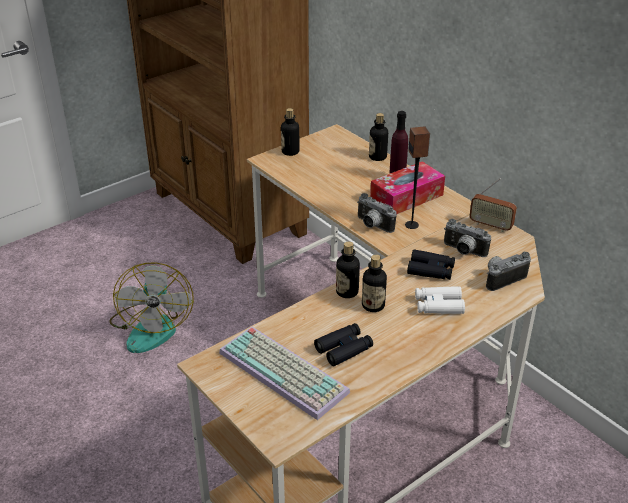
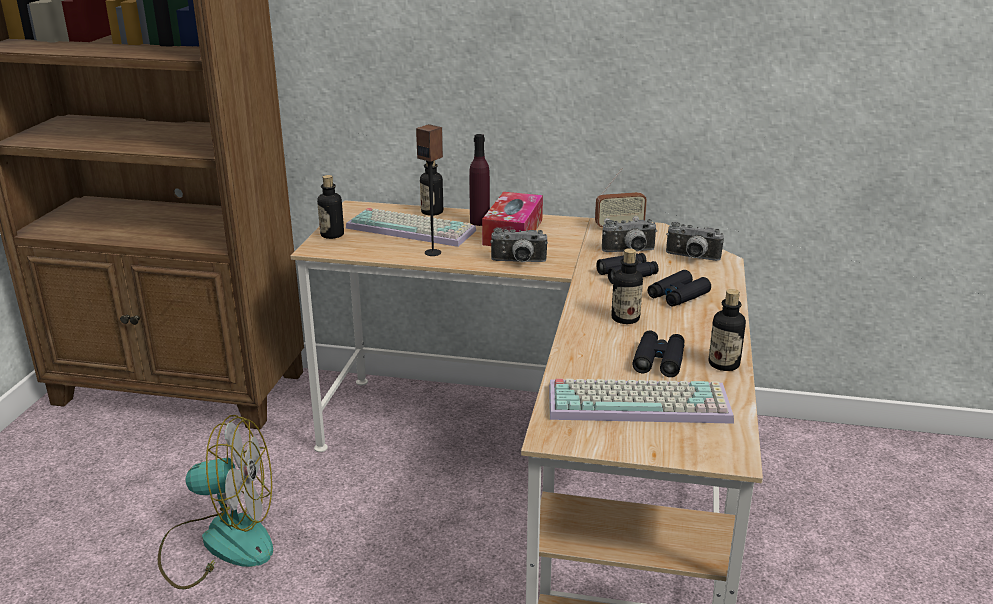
camera: 40 degrees left, 10 degrees down
(152, 326) = (219, 542): fan -> fan turned 45 degrees counterclockwise
(345, 167) = (413, 229): none -> keyboard
(347, 292) = (584, 318): bottle -> bottle (724, 364)
(412, 225) = (553, 249): speaker -> speaker (433, 252)
(438, 305) = (678, 295): white binoculars -> black binoculars
(502, 278) = (692, 258): camera -> camera turned 90 degrees counterclockwise

